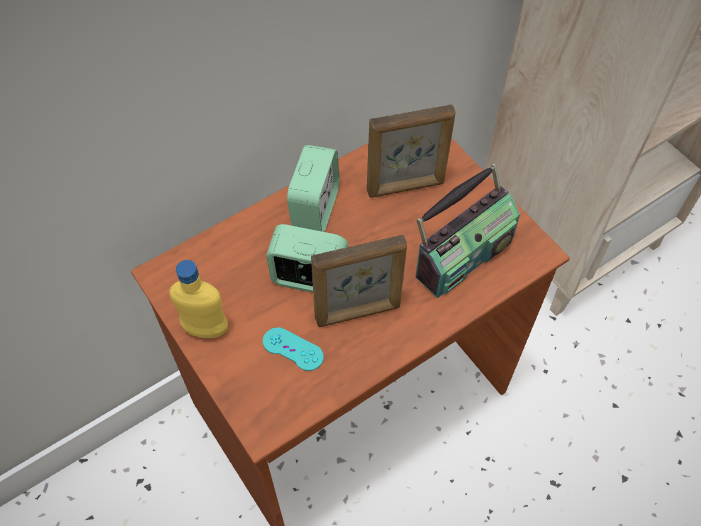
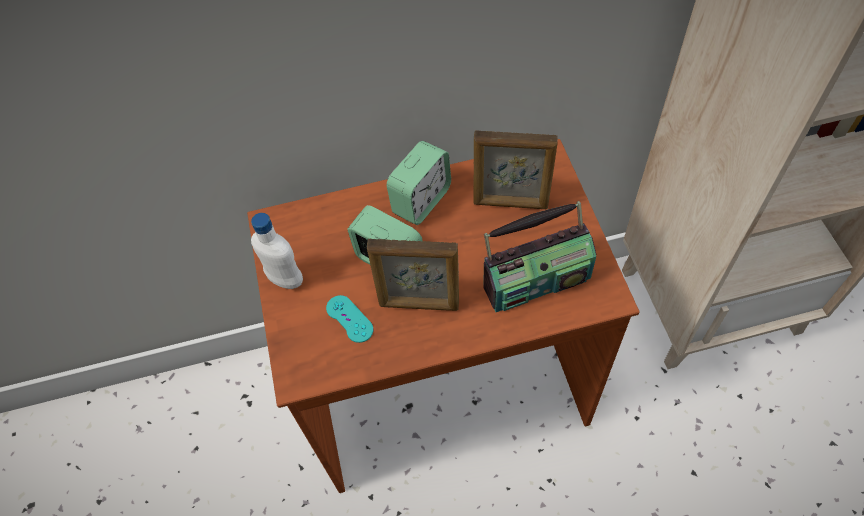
camera: 25 degrees right, 0 degrees up
(206, 329) = (285, 279): yellow bottle -> white bottle

